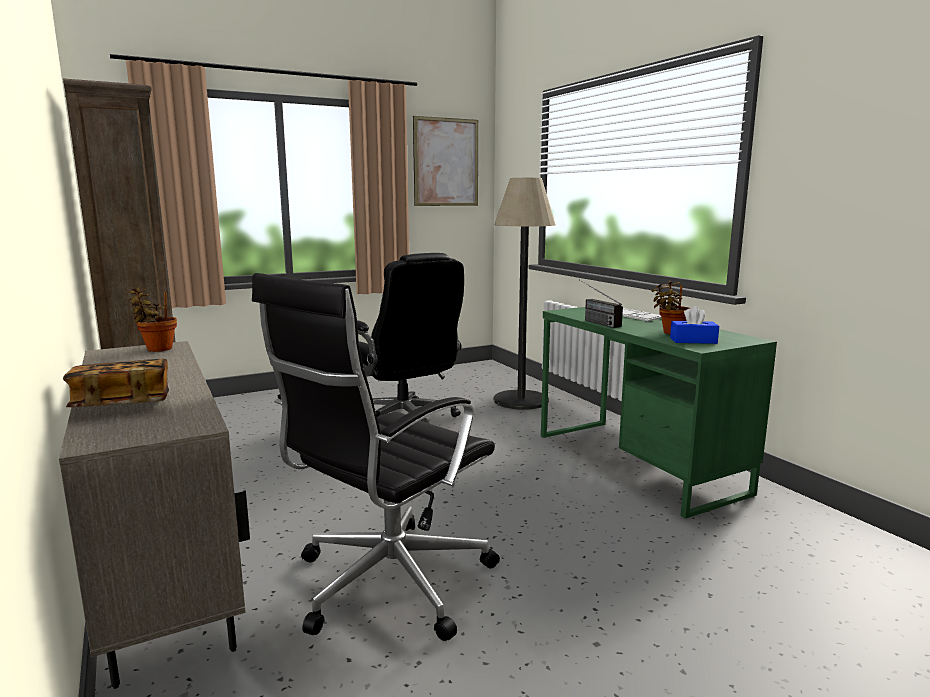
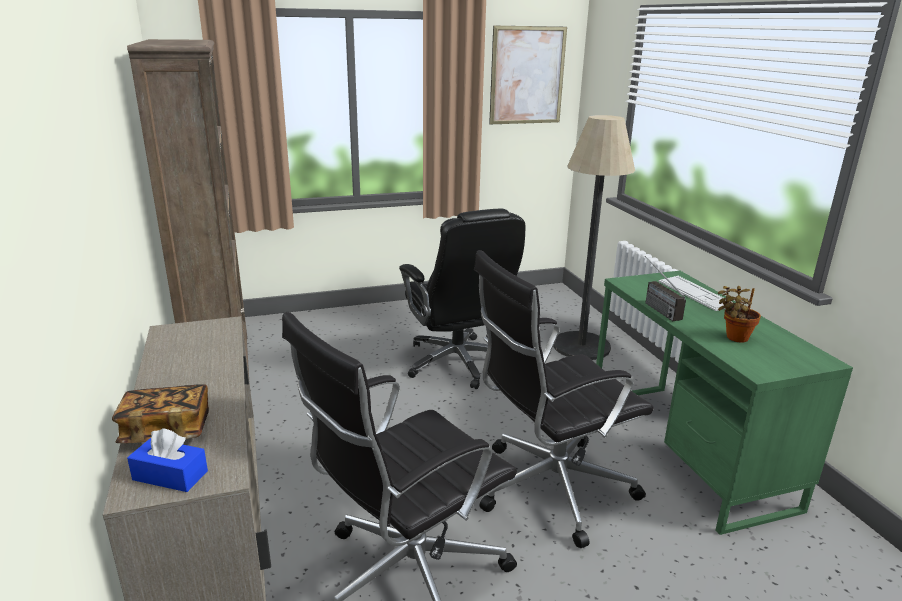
camera: 10 degrees right, 10 degrees up
(157, 349) = (211, 329): potted plant -> none
(517, 501) = (549, 488): none -> black office chair
(693, 340) = (755, 357): blue tissue box -> blue tissue box (170, 475)

